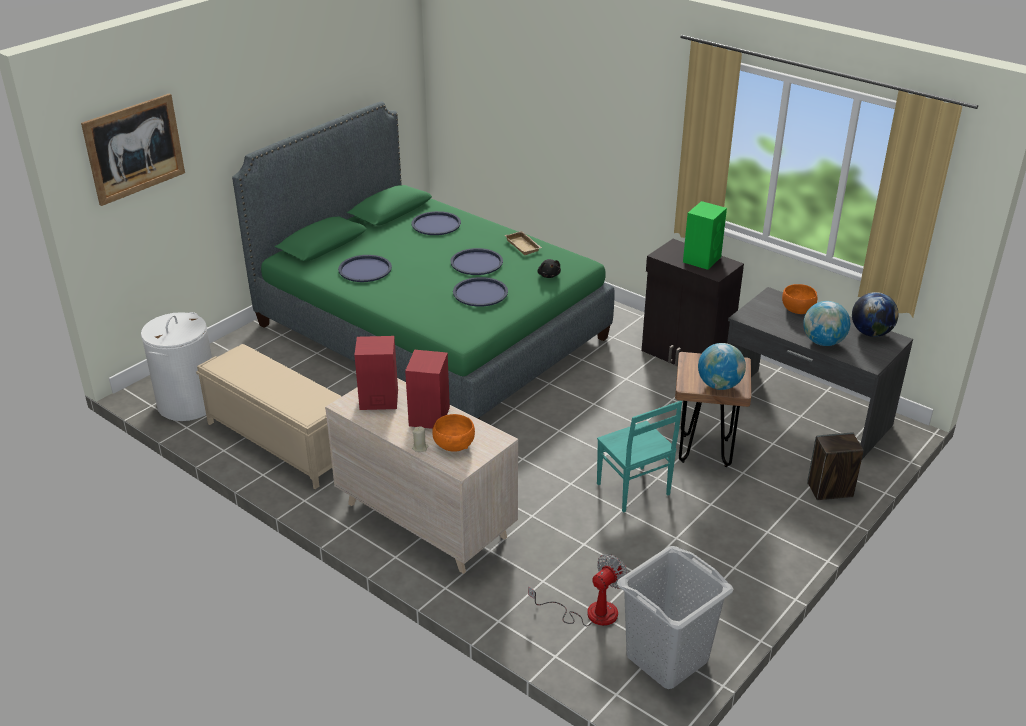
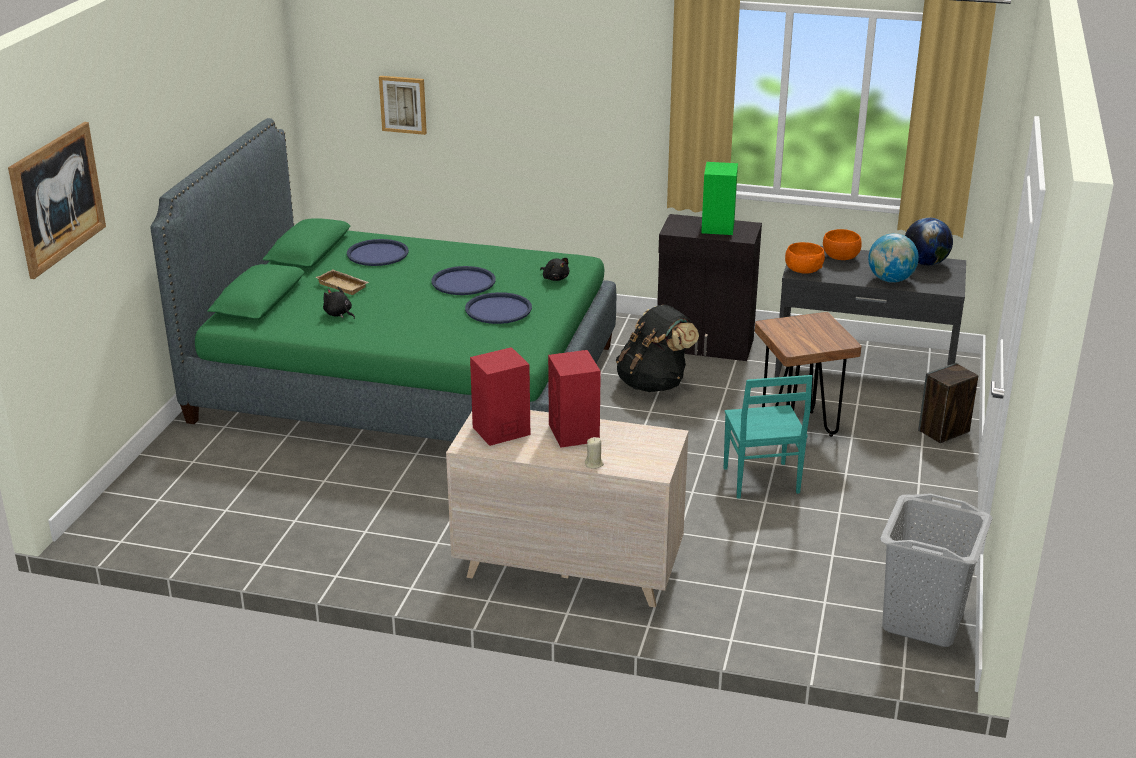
camera: 25 degrees left, 5 degrees down
(188, 403) = (169, 527): white laundry basket -> none
(279, 441) = (325, 537): beige bench -> none
(365, 269) = (339, 314): blue tray -> black plush toy
(453, 445) = (627, 452): orange bowl -> orange bowl (803, 270)
(495, 105) = (403, 104): none -> picture
(524, 246) = (500, 256): beige tray -> beige tray (344, 285)
(590, 613) = (816, 604): fan -> none
(616, 380) = (654, 384): none -> black backpack
(633, 490) = (760, 481): turquoise chair -> turquoise chair turned 45 degrees clockwise
(719, 385) = (822, 342): globe -> none

